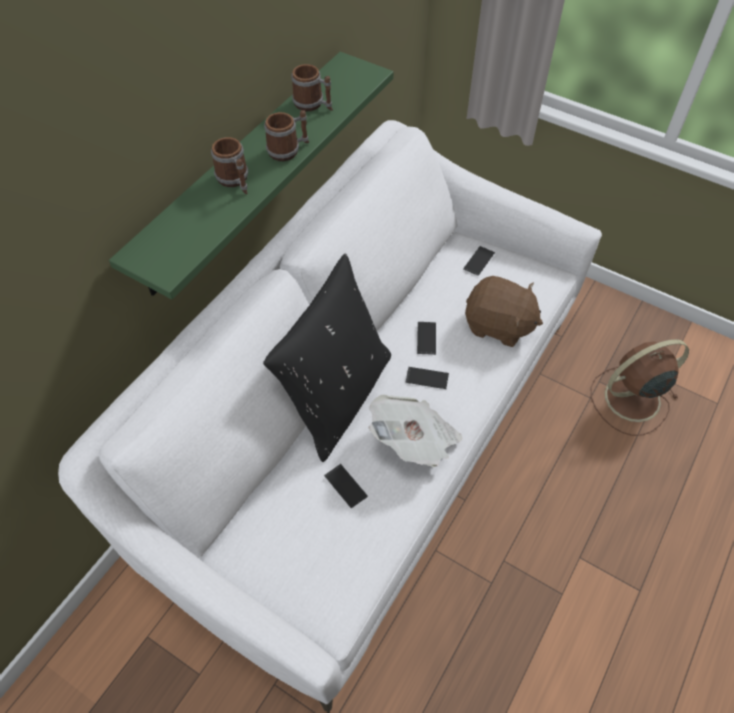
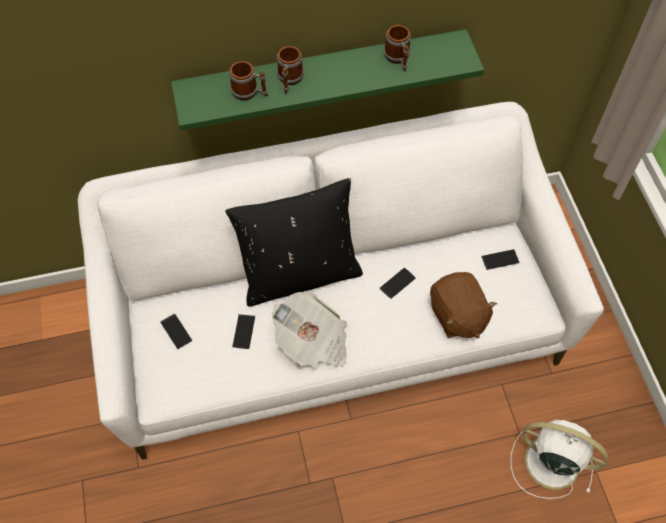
camera: 45 degrees right, 5 degrees up
(289, 150) = (345, 81): mug -> mug (250, 92)
(427, 378) = (367, 309): phone -> phone (176, 331)
(630, 399) = (549, 461): brown fan -> white fan

